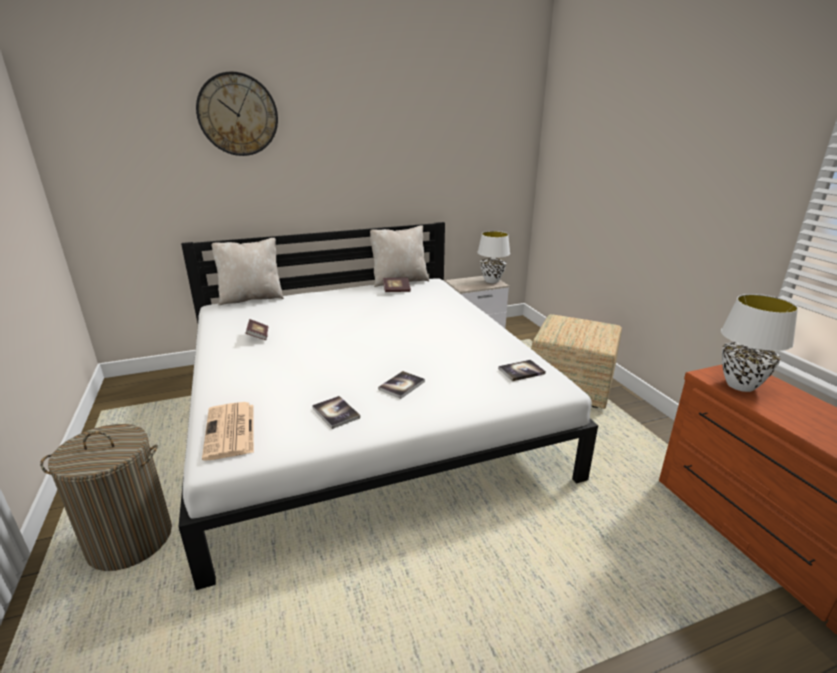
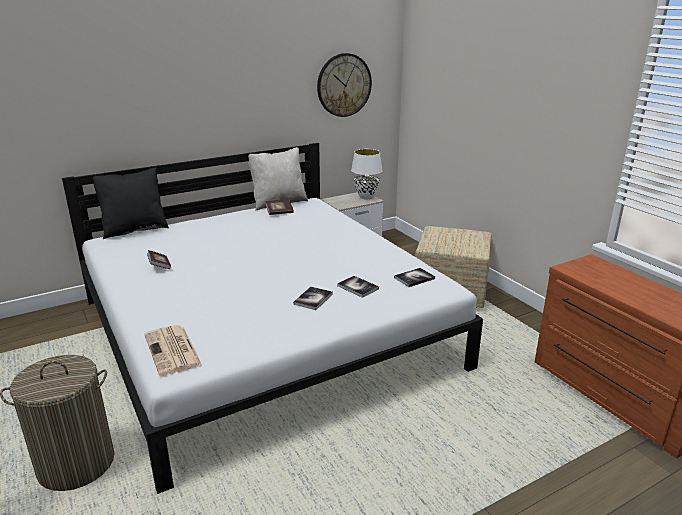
camera: 10 degrees left, 0 degrees up
(238, 114) = (115, 48): wall clock -> wall clock (344, 85)
(251, 298) = (135, 229): beige pillow -> black pillow
(335, 413) = (262, 327): book -> book (358, 287)
(741, 386) = (592, 274): white table lamp -> none

